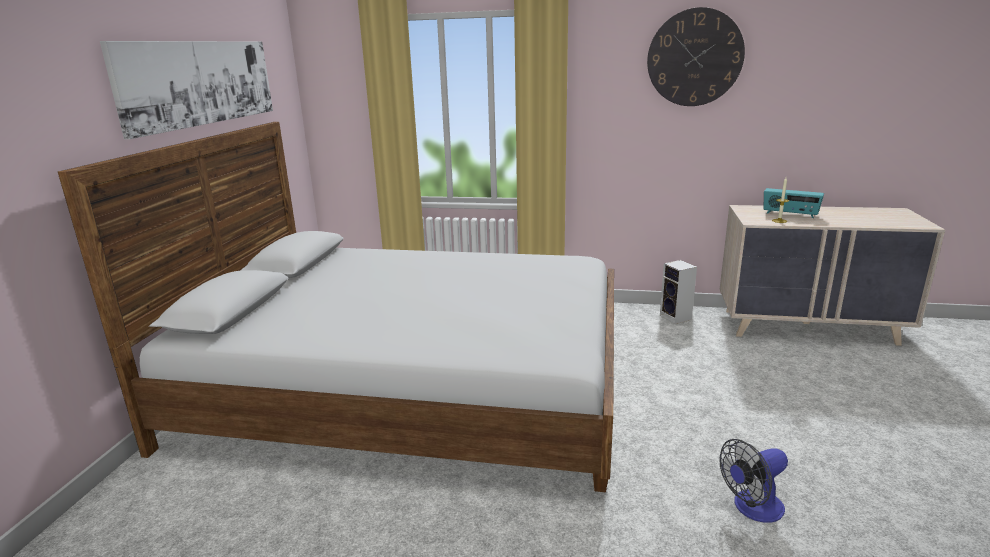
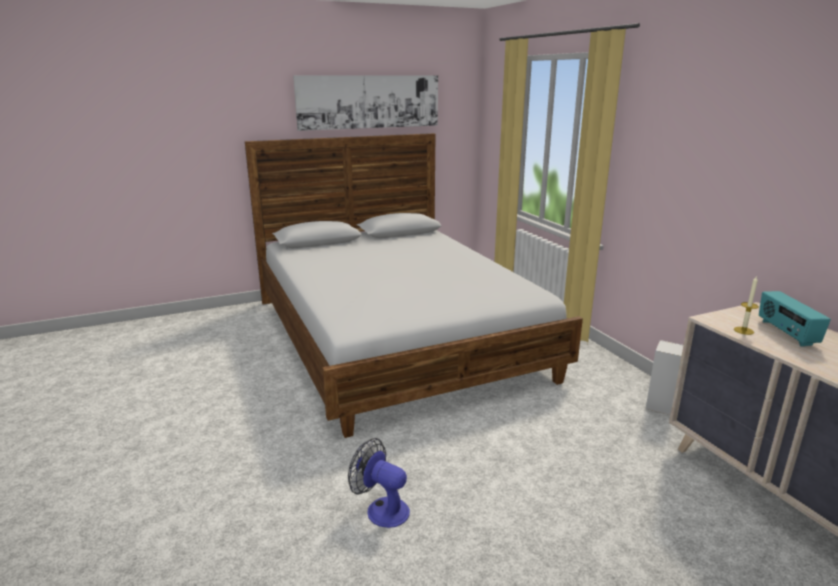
camera: 55 degrees right, 0 degrees up
(694, 58) = (743, 111): wall clock -> none

